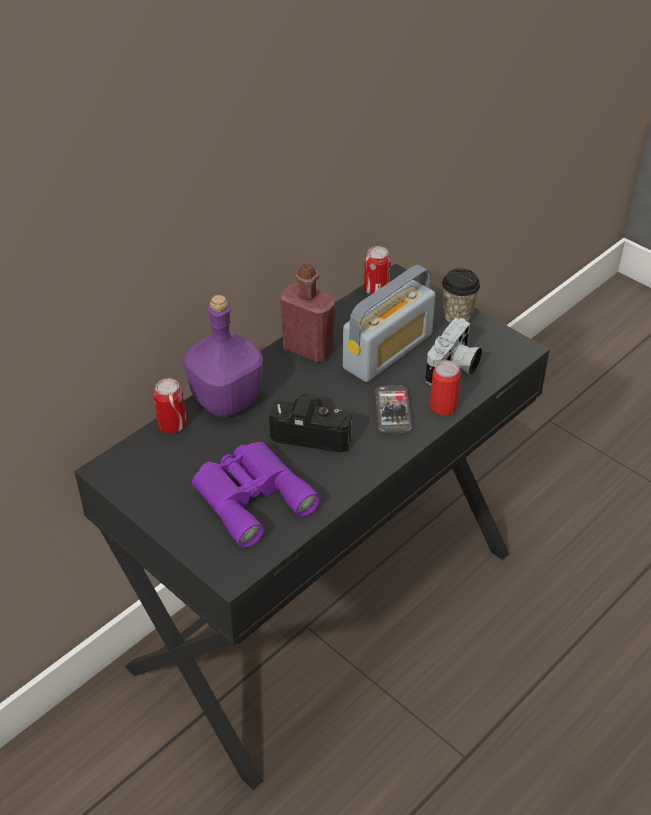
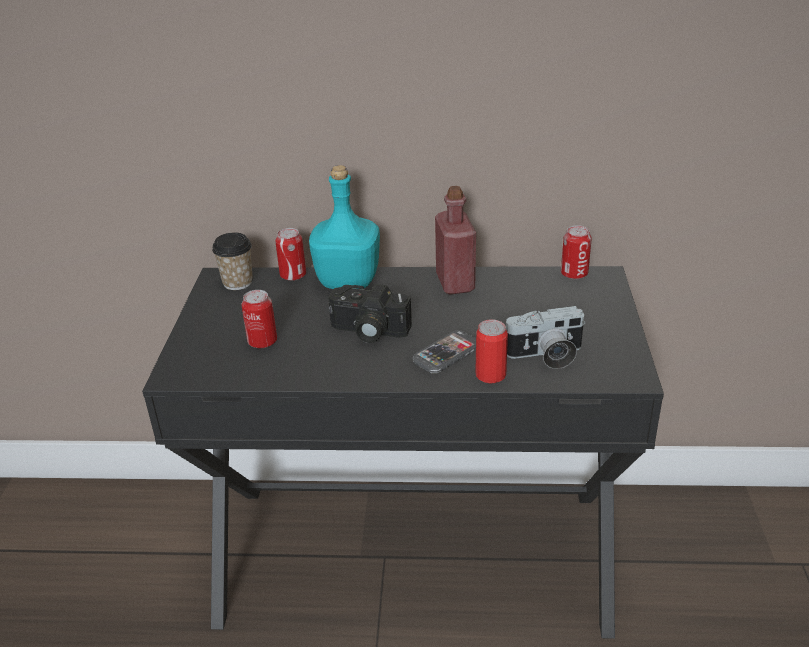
camera: 50 degrees right, 10 degrees down
(225, 401) = (347, 281): purple bottle -> turquoise bottle
(251, 496) = (262, 342): purple binoculars -> can
(313, 432) = (368, 331): camera -> camera turned 135 degrees clockwise
(388, 351) = (512, 316): radio -> none
(457, 315) = (615, 324): cup -> cup (237, 282)

